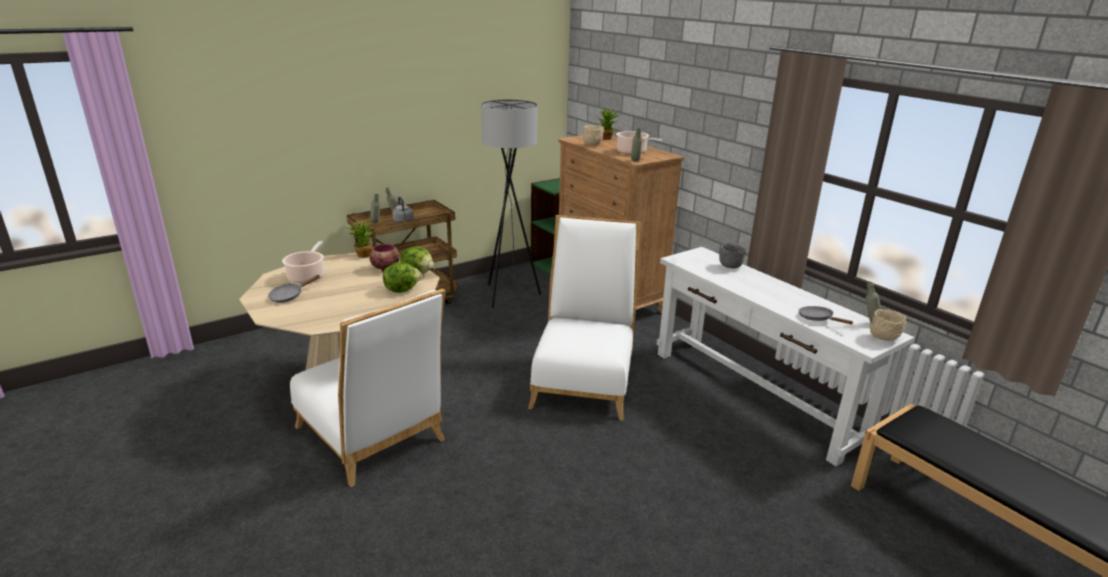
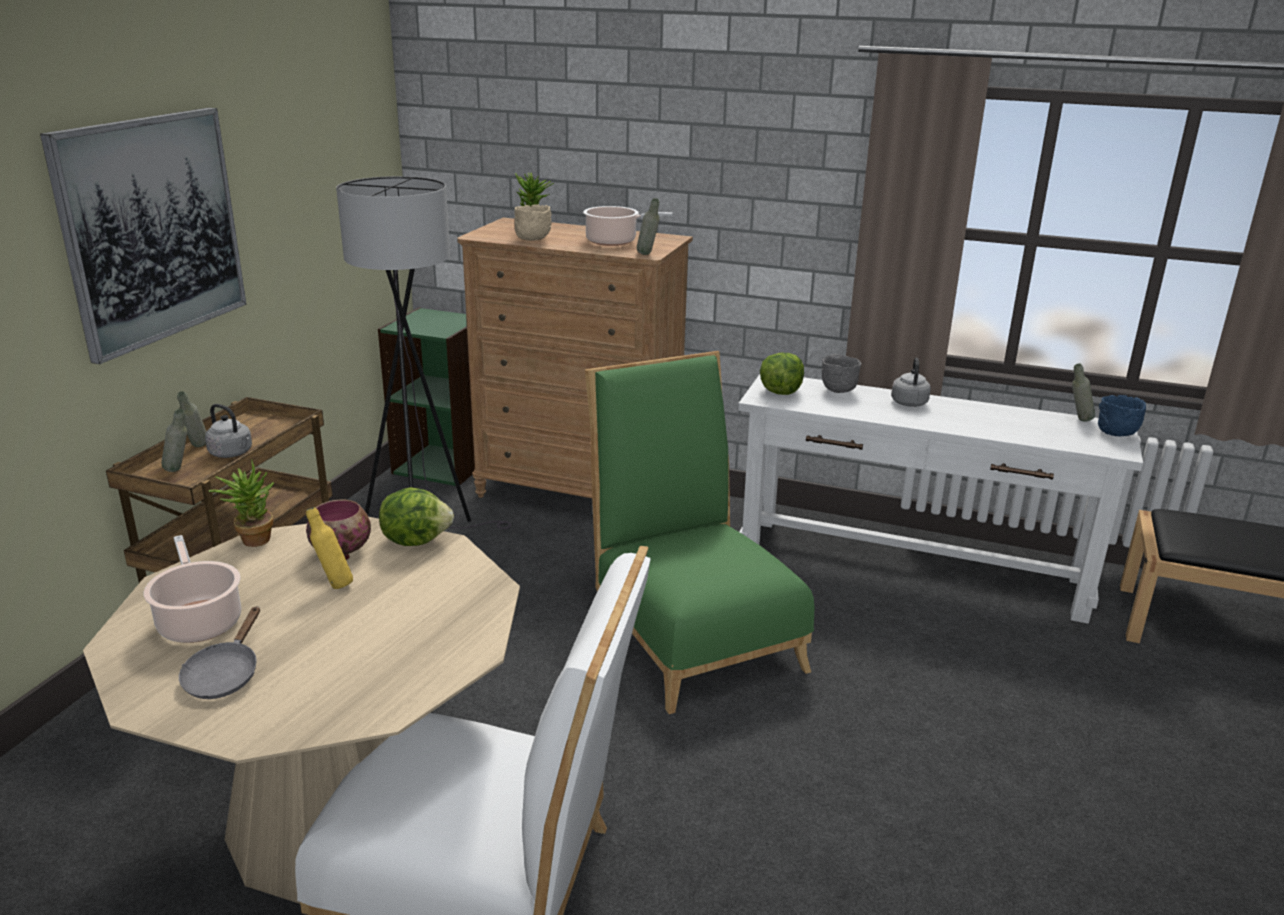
camera: 35 degrees left, 0 degrees up
(365, 279) = (334, 585): none -> yellow bottle
(391, 111) = (152, 229): none -> picture
(401, 290) = (434, 580): lettuce -> lettuce (780, 392)
(584, 379) = (690, 632): white chair -> green chair
(766, 283) = (909, 402): none -> grey kettle
(818, 319) = (1028, 432): grey frying pan -> none
(883, 338) = (1116, 435): beige bowl -> blue bowl

